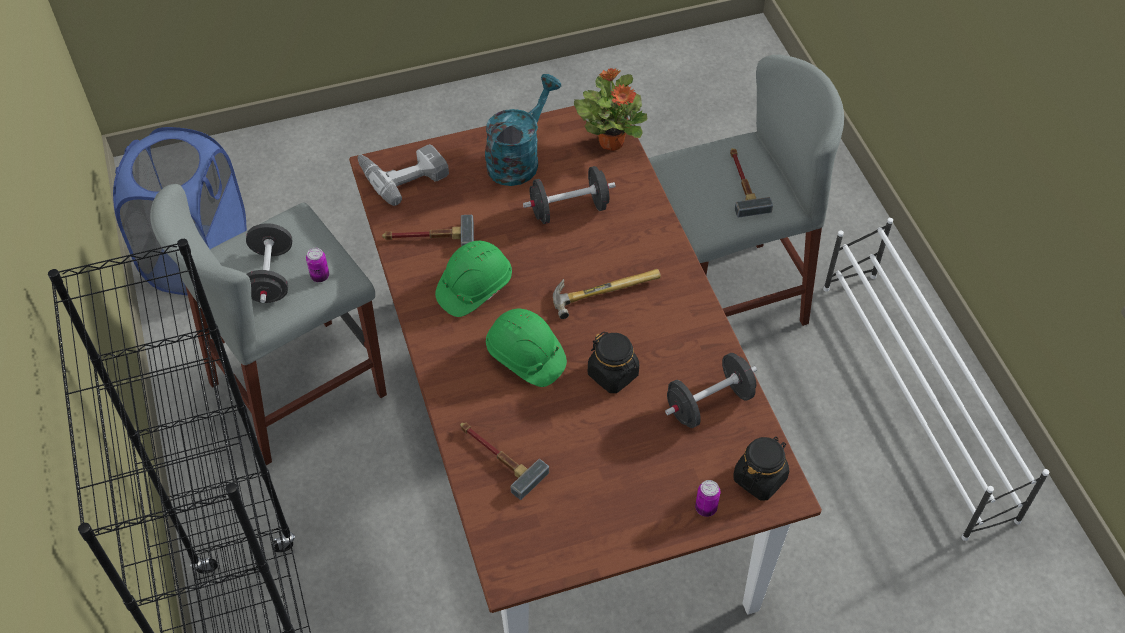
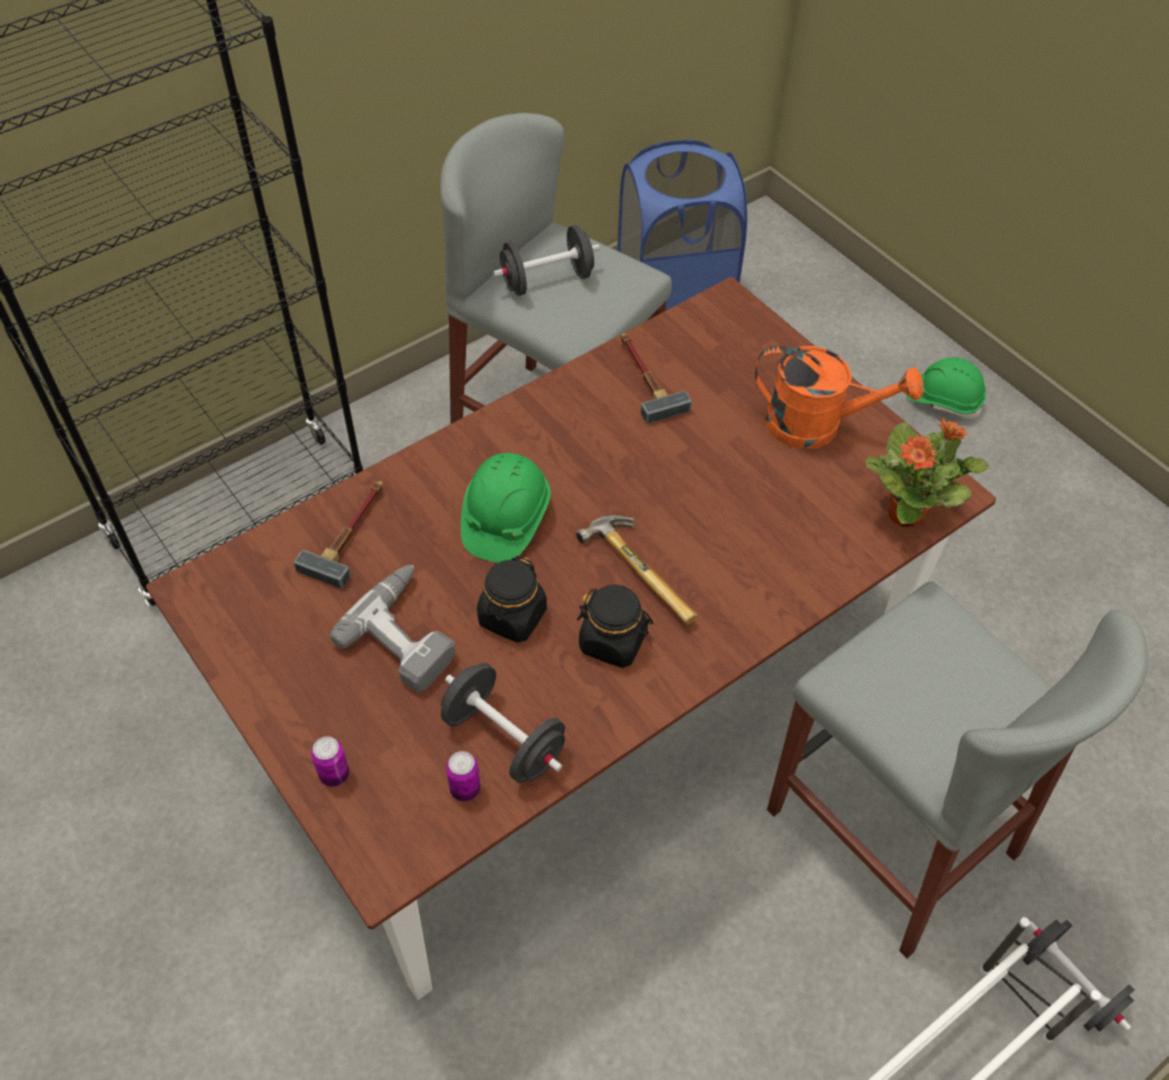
camera: 70 degrees right, 0 degrees up
(320, 276) = (566, 318): can -> can (465, 789)
(402, 173) = (731, 326): power drill -> power drill (408, 633)
(474, 288) = (589, 441): green hard hat -> green hard hat (943, 400)
(518, 159) = (817, 425): turquoise watering can -> orange watering can
(569, 209) = (761, 499): black dumbbell -> black dumbbell (1067, 984)
(742, 183) = (945, 704): hammer -> none
(760, 478) = (399, 831): black jar -> black jar (613, 641)

